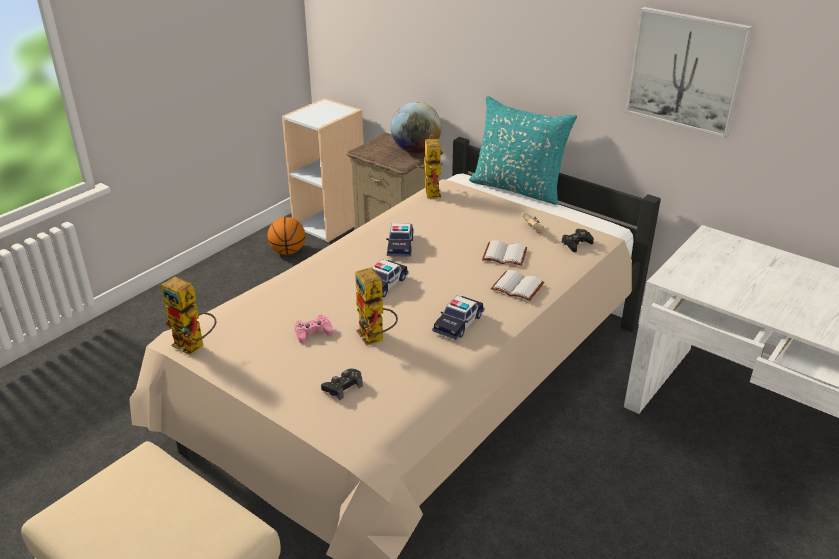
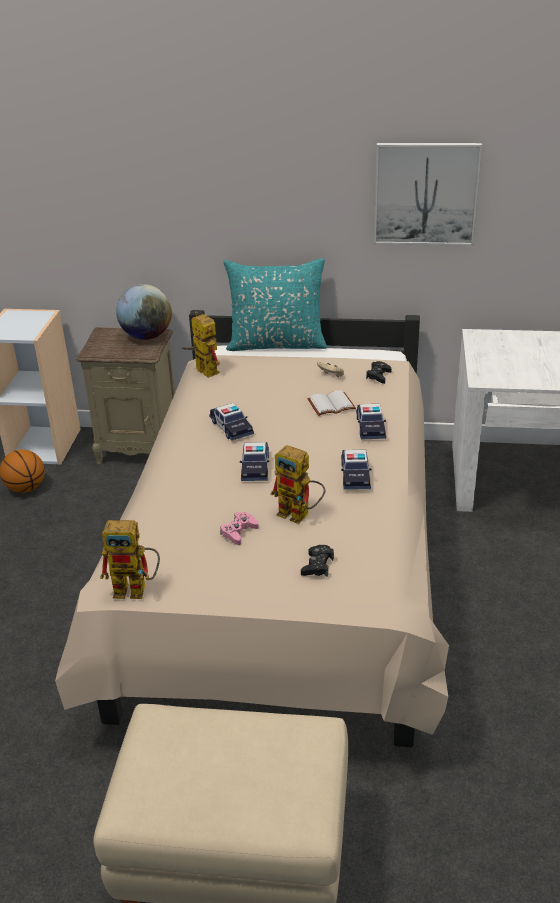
camera: 30 degrees left, 0 degrees up
(518, 286) = (370, 427): white book -> toy car

